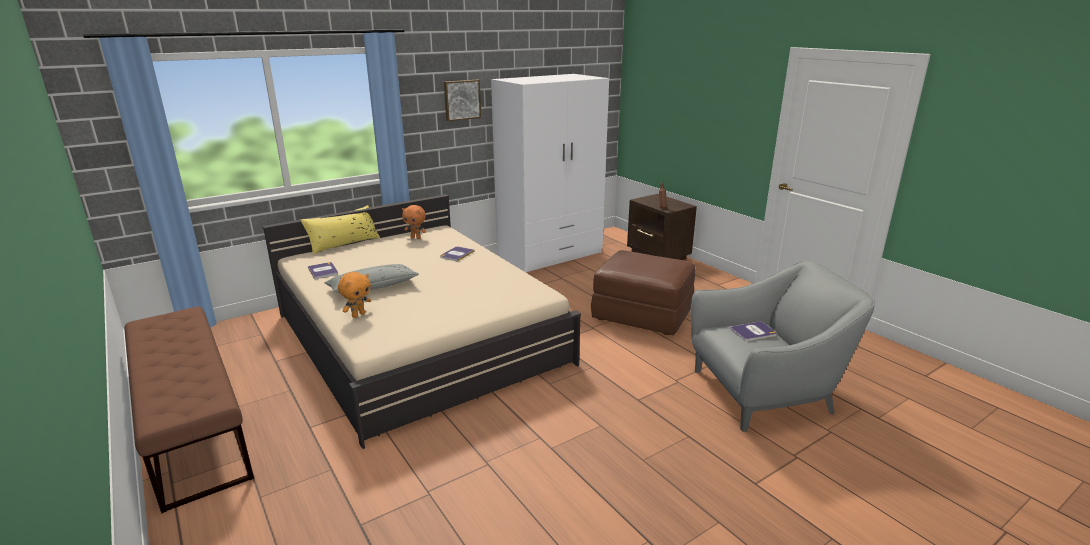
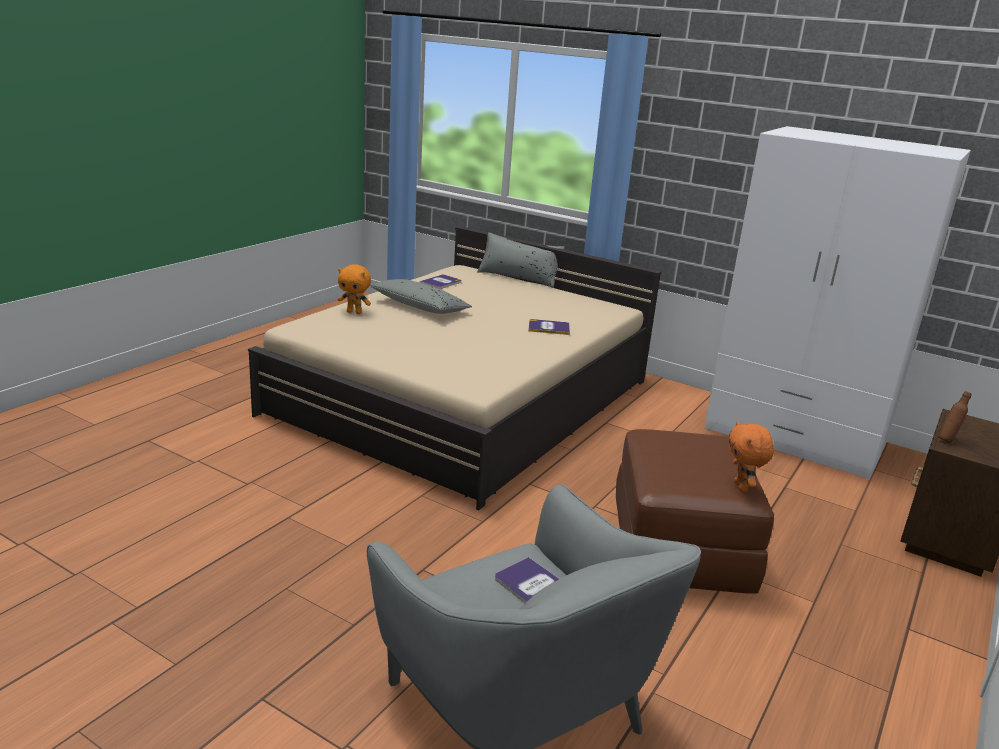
camera: 65 degrees right, 0 degrees up
(192, 424) = (262, 344): brown bench -> none
(343, 243) = (518, 277): yellow pillow -> grey pillow
(416, 238) = (574, 302): orange plush toy -> orange plush toy (742, 487)
(461, 100) = (736, 148): picture -> none

